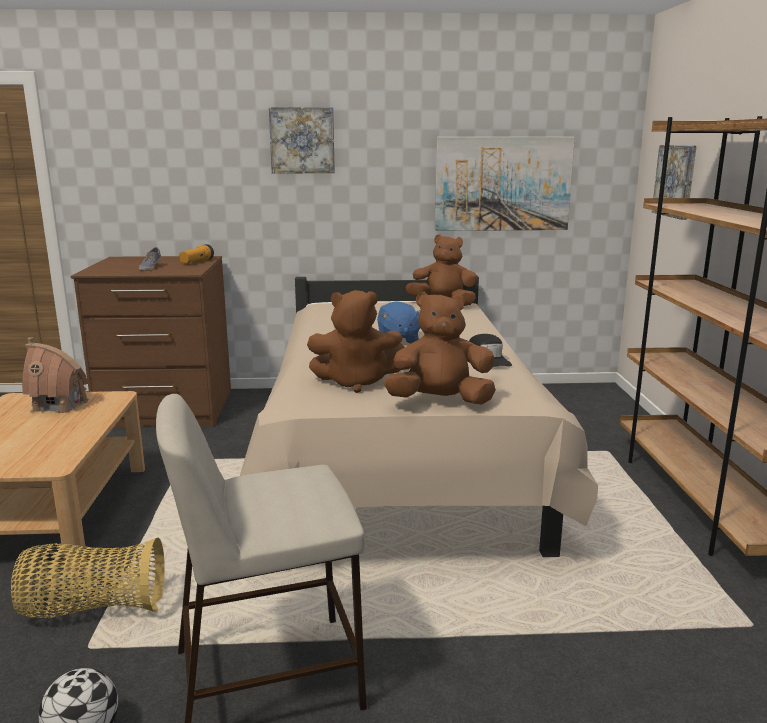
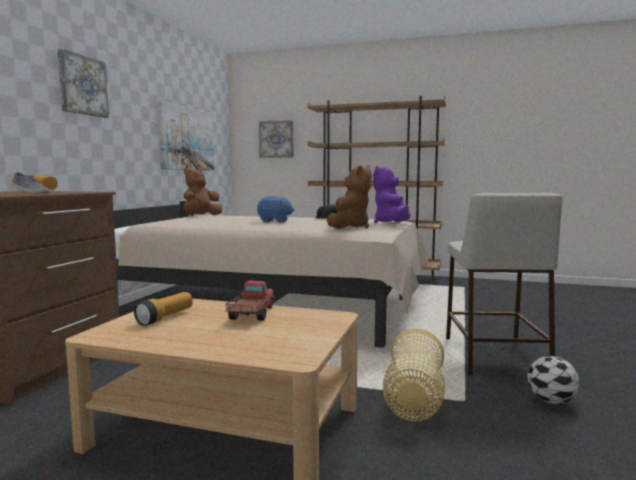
camera: 70 degrees left, 10 degrees down
(59, 405) = (165, 317): toy house -> flashlight
(65, 431) = (251, 314): none -> toy truck
(440, 401) = (392, 223): brown plush toy -> purple plush toy

